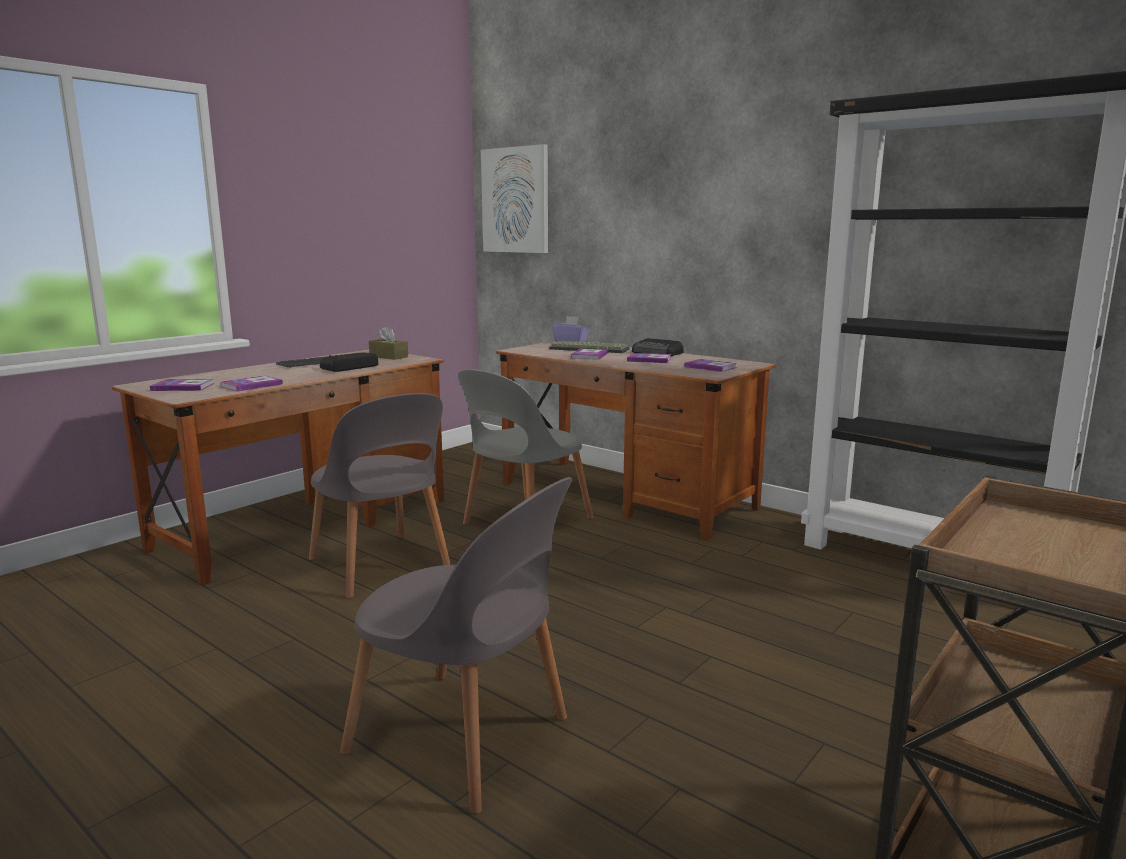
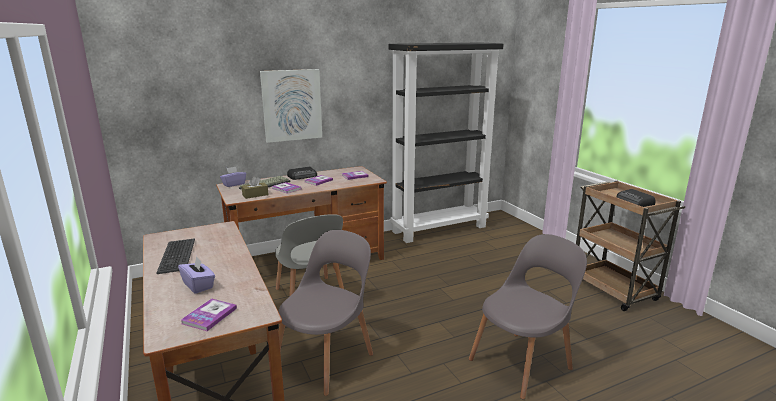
camera: 65 degrees left, 5 degrees up
(251, 385) = (243, 287): book -> none
(253, 375) = (198, 285): none -> purple tissue box
(348, 367) = (219, 250): radio -> radio (635, 201)
(381, 567) = (327, 358): grey chair -> grey chair turned 45 degrees counterclockwise
(388, 356) = (194, 234): brown tissue box -> brown tissue box (255, 195)
(516, 200) = (149, 90): picture -> picture (292, 105)

